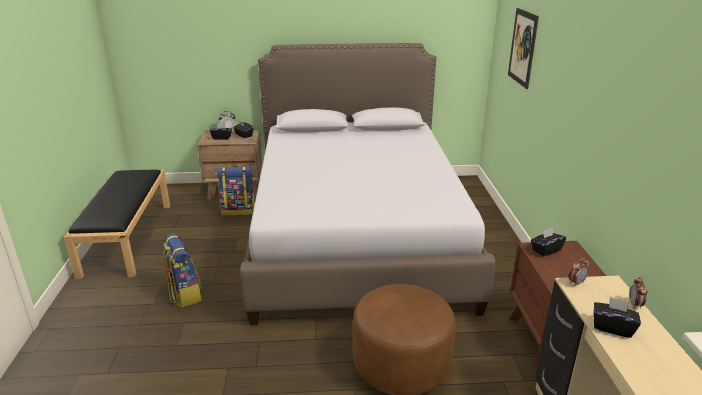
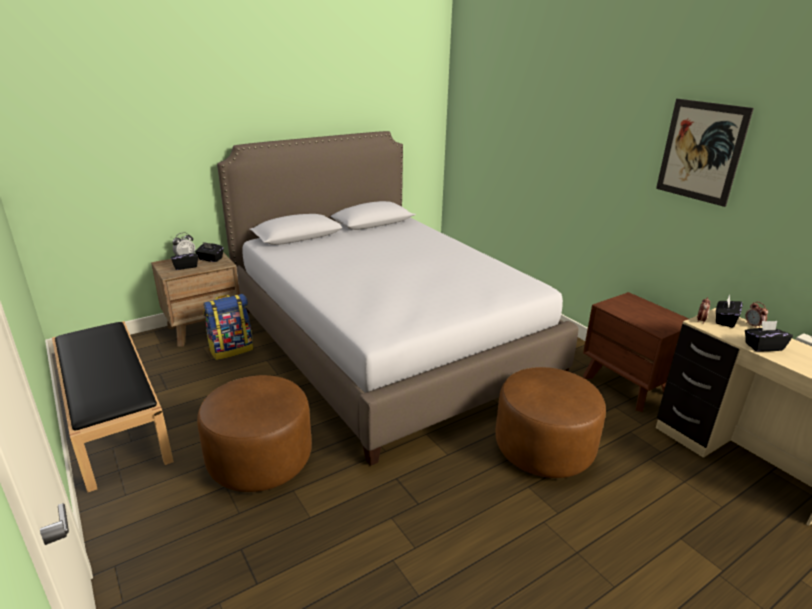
camera: 30 degrees left, 0 degrees up
(184, 294) = (260, 460): backpack -> brown ottoman
(522, 47) = (504, 126): picture -> picture (701, 151)
(546, 250) = (618, 305): black tissue box -> black tissue box (725, 320)

